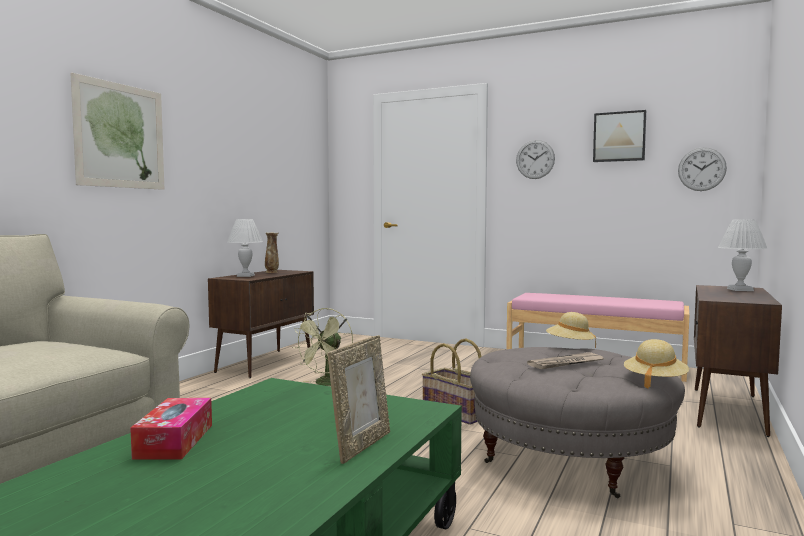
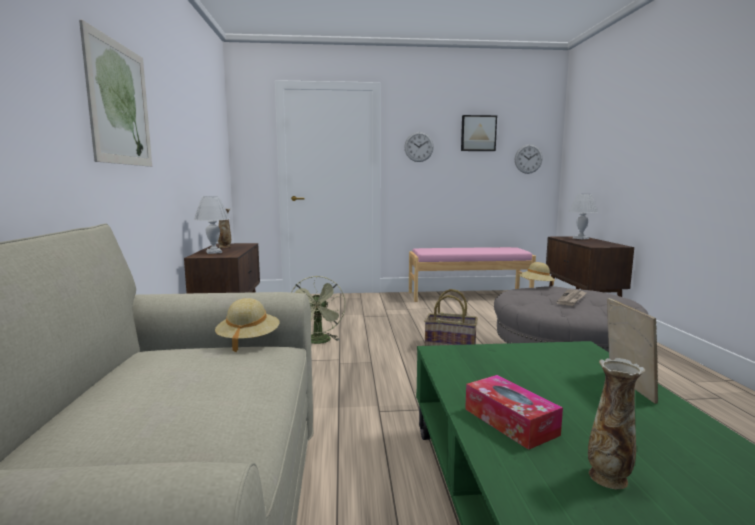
camera: 30 degrees left, 5 degrees up
(130, 491) = (609, 477): none -> vase
(655, 381) = (631, 303): beige hat -> beige hat (248, 340)

